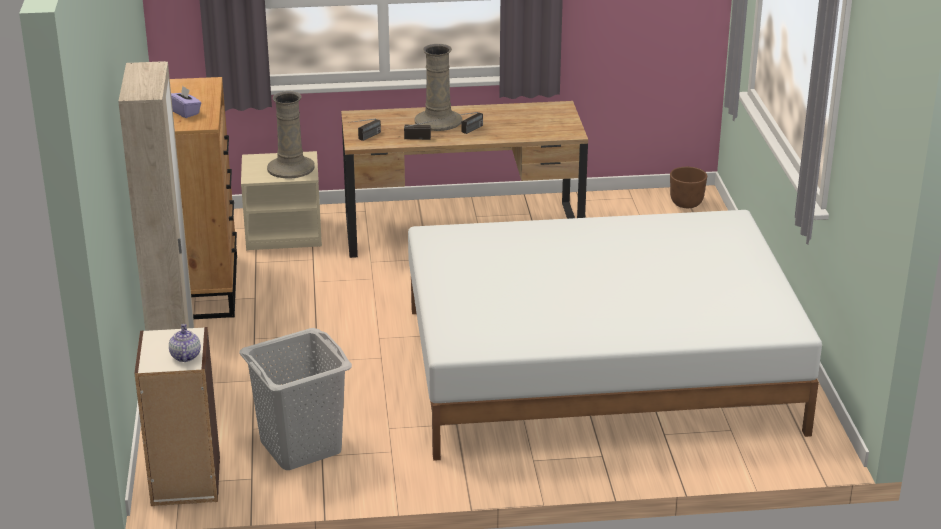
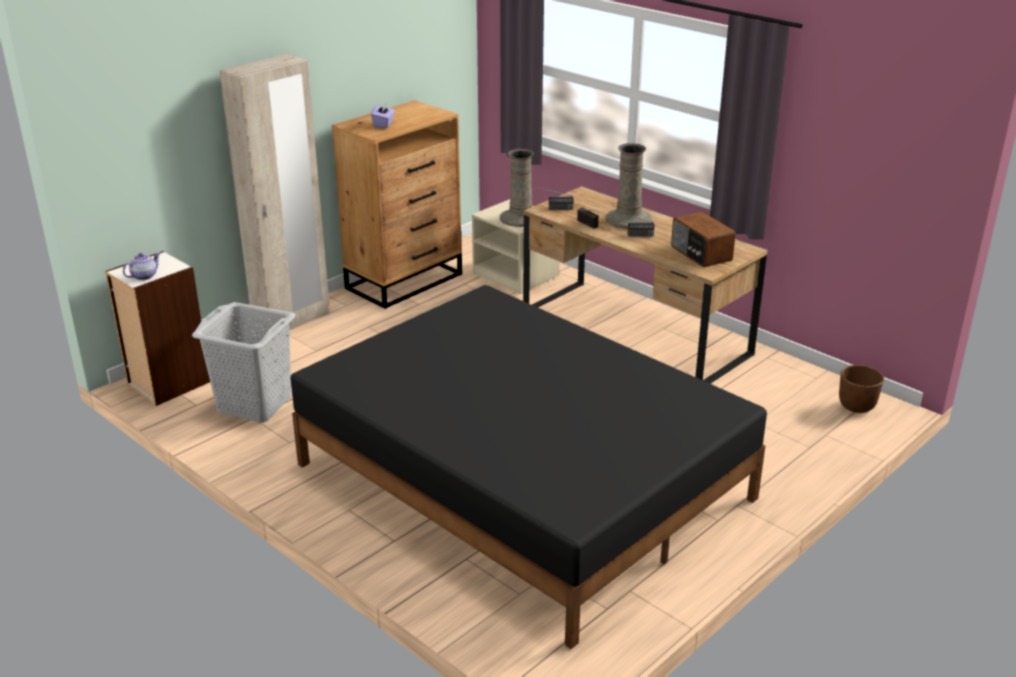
camera: 50 degrees right, 0 degrees up
(540, 123) = (700, 254): none -> radio
(599, 369) = (522, 481): white bed -> black bed

